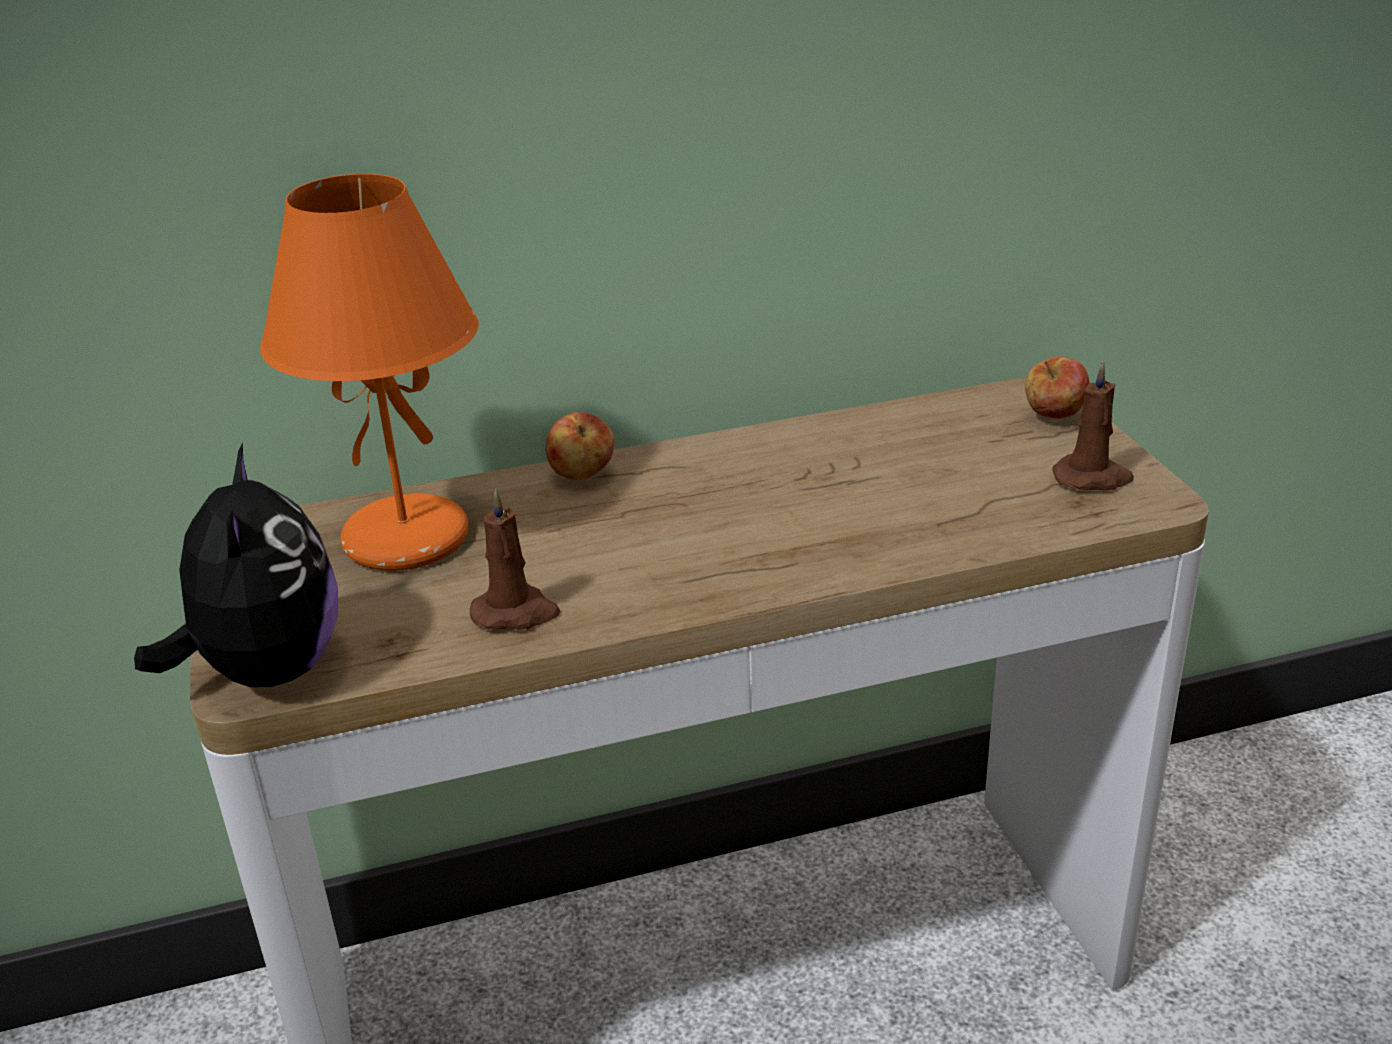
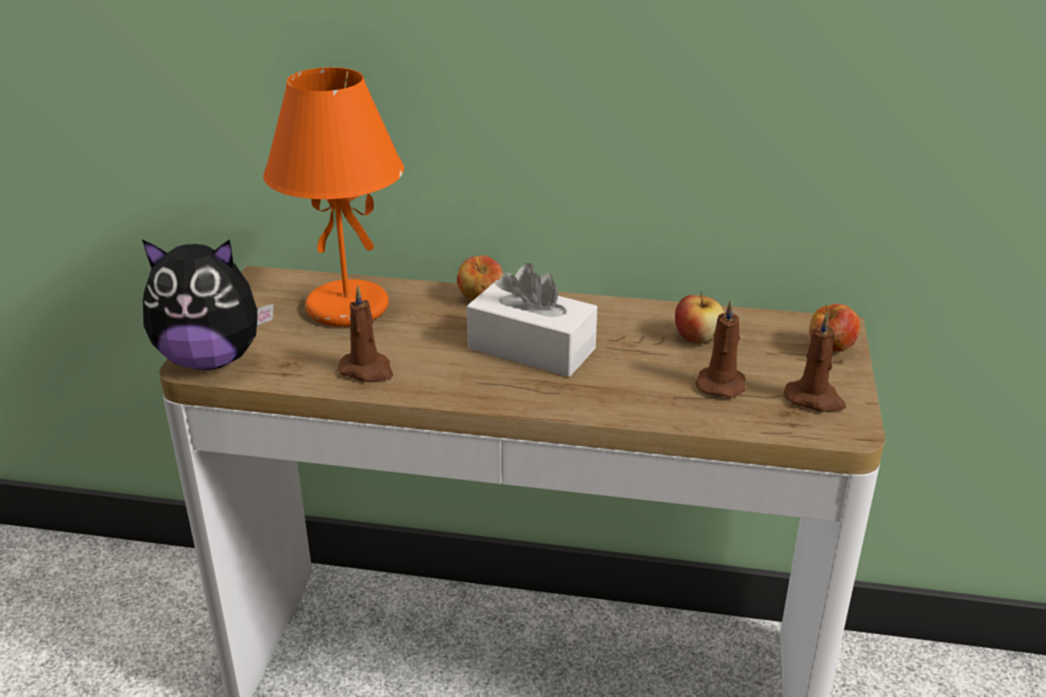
camera: 25 degrees right, 0 degrees up
(266, 671) = (211, 360): plush toy -> plush toy turned 75 degrees clockwise
(710, 518) = (531, 348): none -> white tissue box
(897, 447) = (697, 338): none -> apple
(974, 491) = (721, 383): none -> brown candle

